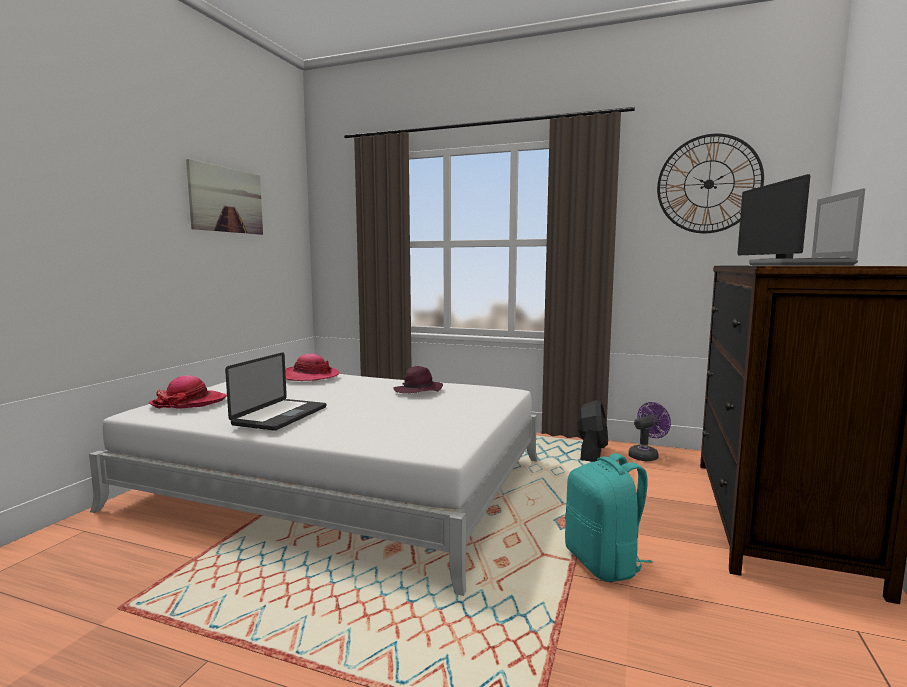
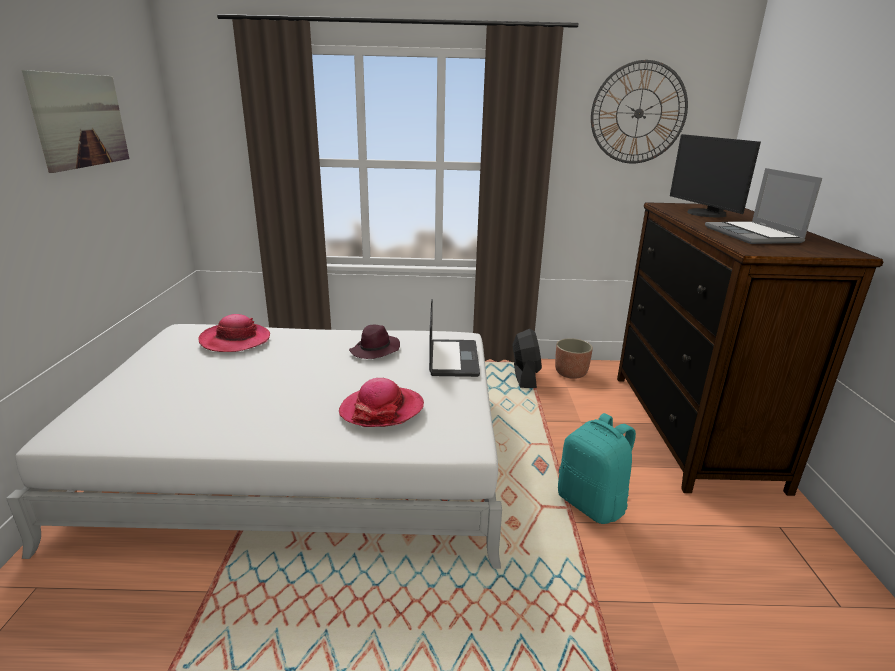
camera: 20 degrees left, 15 degrees up
(189, 403) = (117, 408): hat -> hat (382, 409)
(280, 416) = (258, 417): laptop -> laptop (453, 359)
(646, 455) = (570, 373): purple fan -> planter

